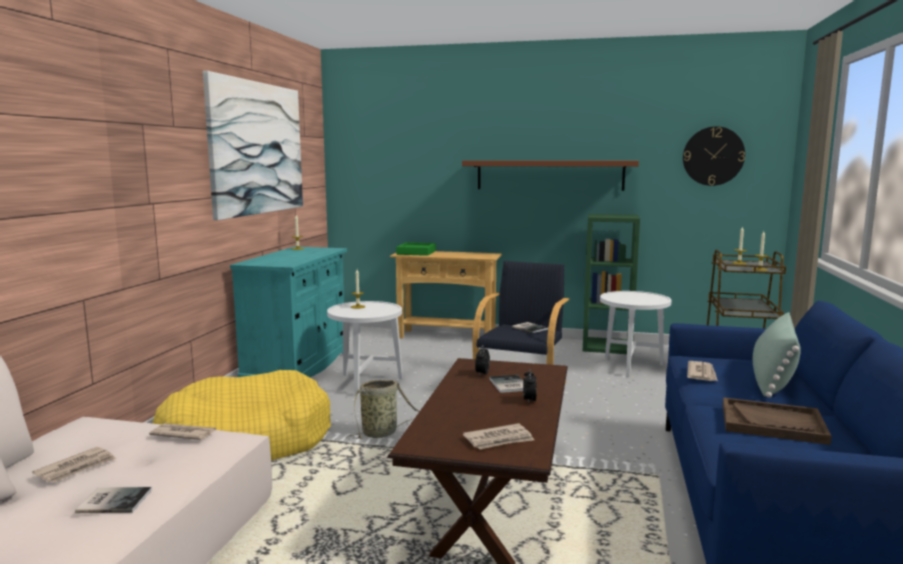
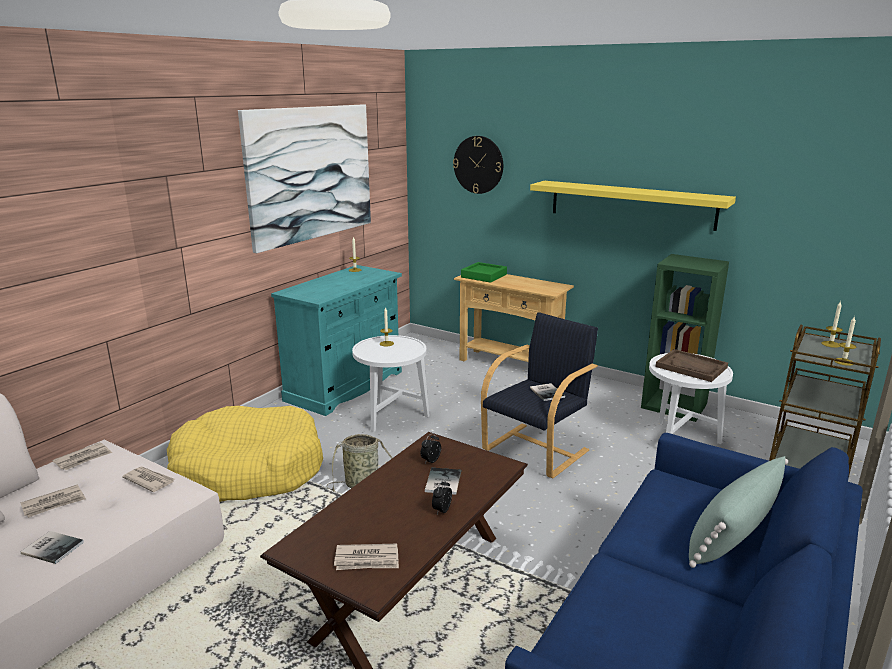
camera: 20 degrees right, 10 degrees up
(549, 175) = (631, 204): brown shelf -> yellow shelf
(702, 374) = (652, 510): newspaper -> newspaper (83, 458)
(713, 156) = (835, 199): wall clock -> wall clock (478, 164)
(772, 423) = (655, 610): brown tray -> brown tray (691, 367)

